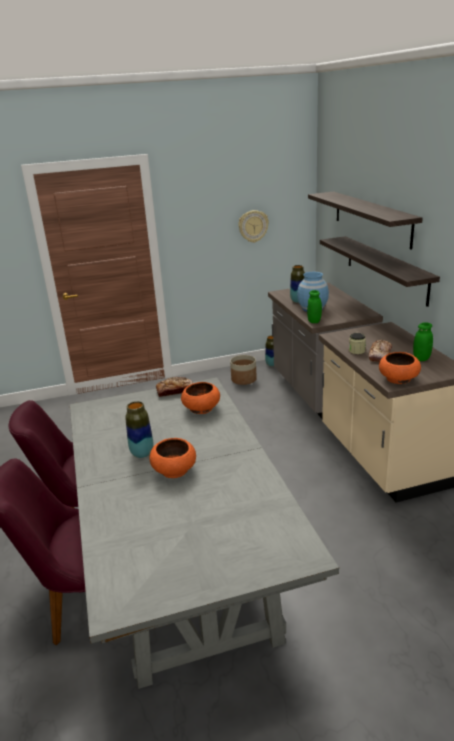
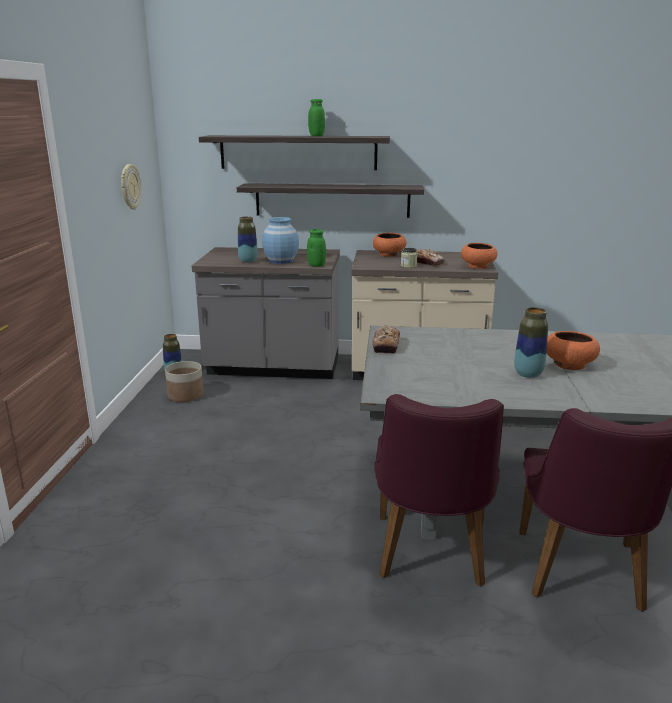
camera: 70 degrees left, 5 degrees down
(201, 409) = (444, 340): orange bowl -> orange bowl (389, 254)
(421, 358) = (446, 256): green jar -> green jar (316, 136)

